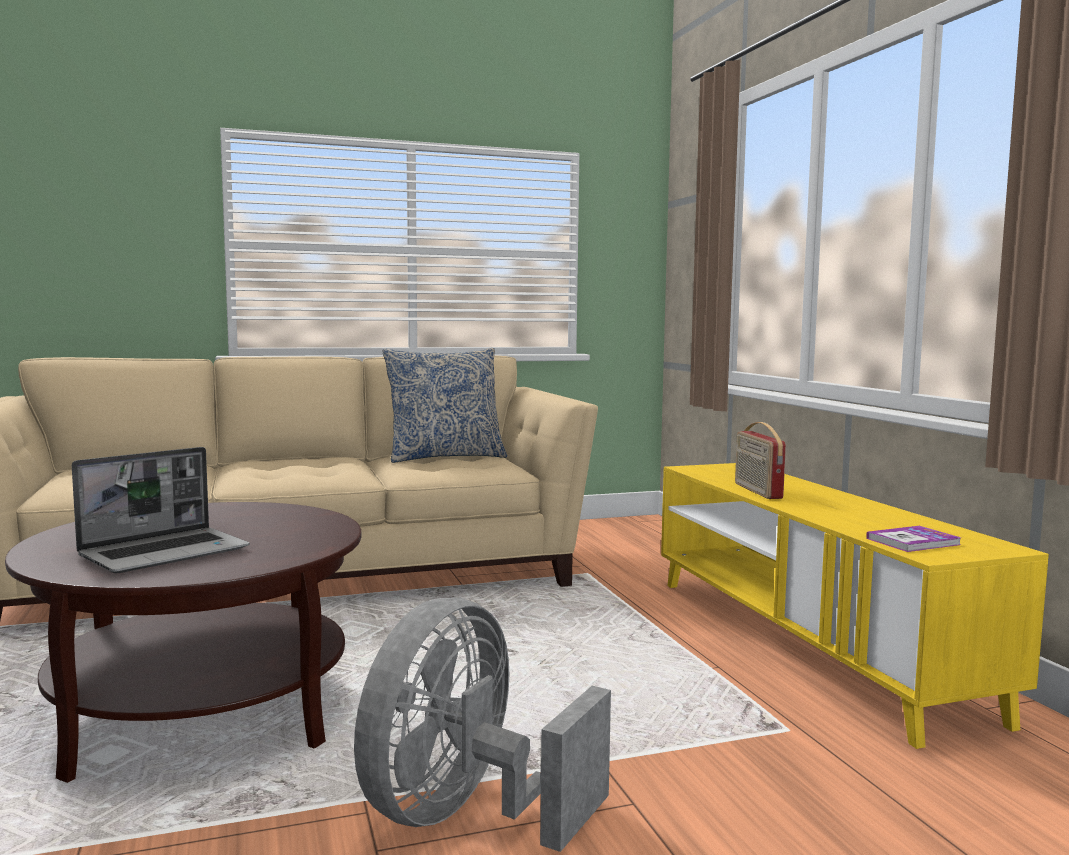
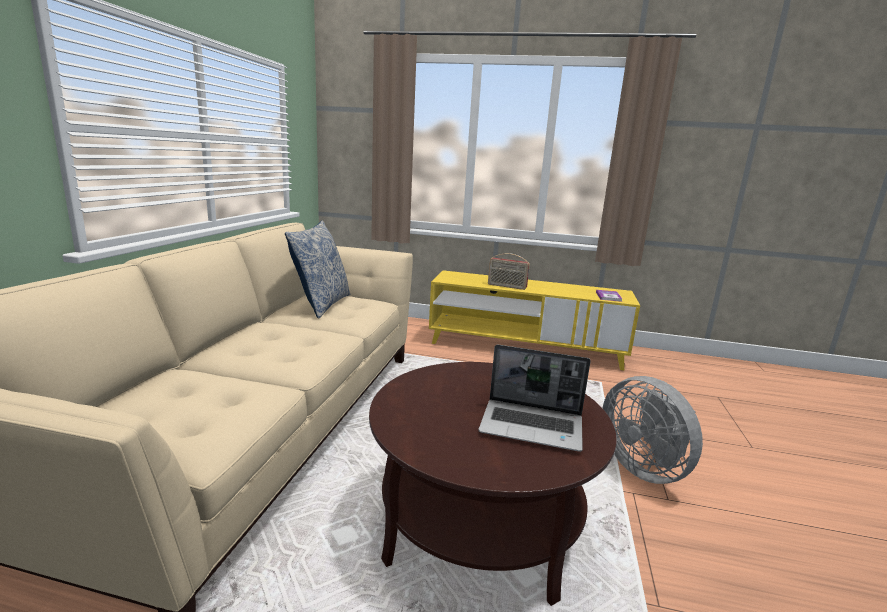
camera: 60 degrees left, 10 degrees up
(166, 553) = (533, 426): laptop -> laptop turned 120 degrees clockwise

